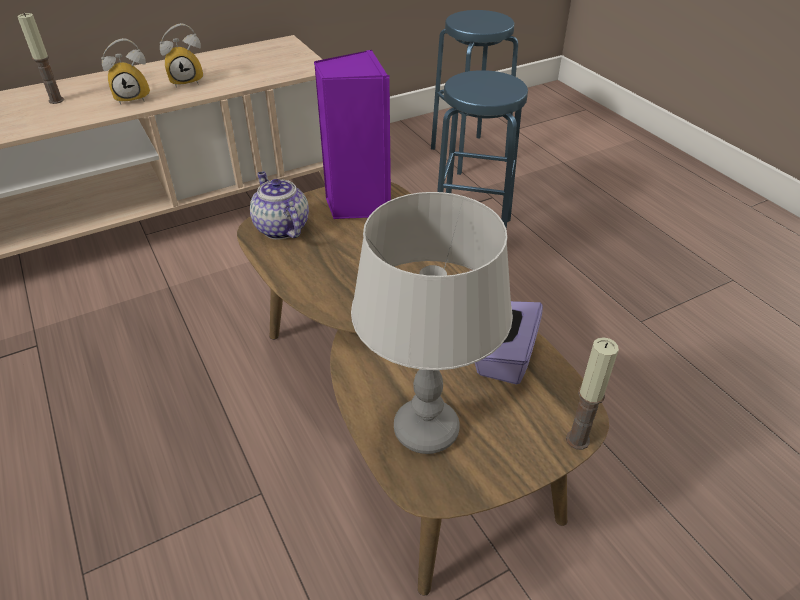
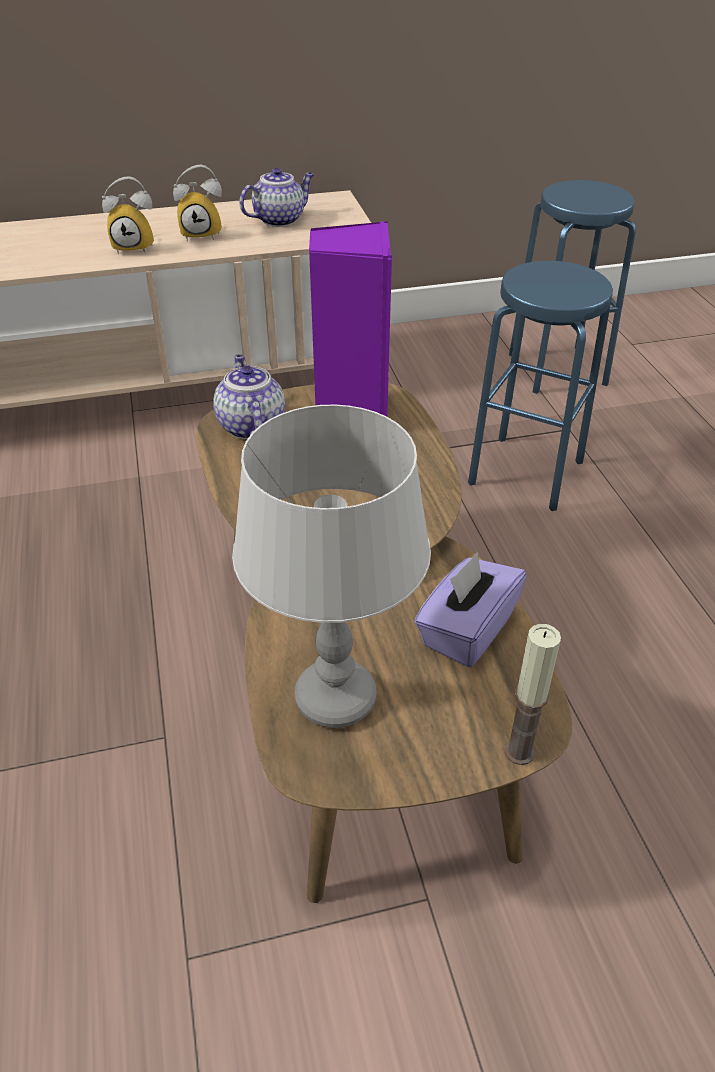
camera: 15 degrees right, 0 degrees up
(56, 100) = (51, 241): candle -> none
(247, 63) = (280, 219): none -> teapot

